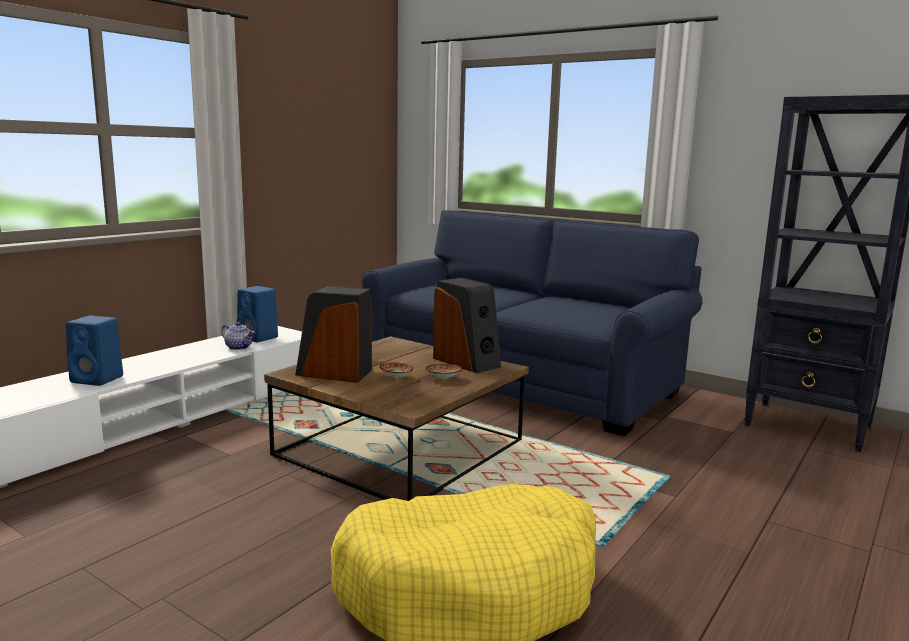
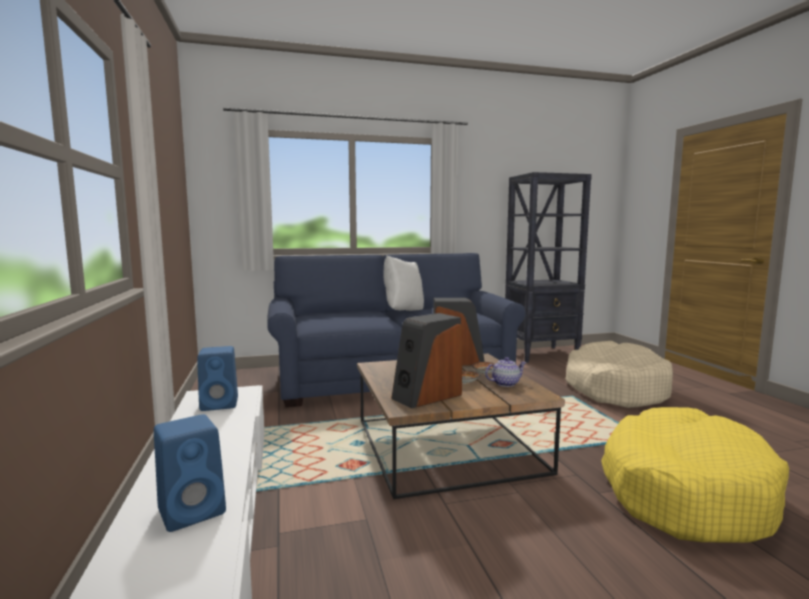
camera: 50 degrees left, 5 degrees down
(239, 347) = (232, 417): teapot -> teapot (505, 383)
(545, 298) = (403, 311): none -> white pillow
(773, 499) = (615, 388): none -> beige dog bed

